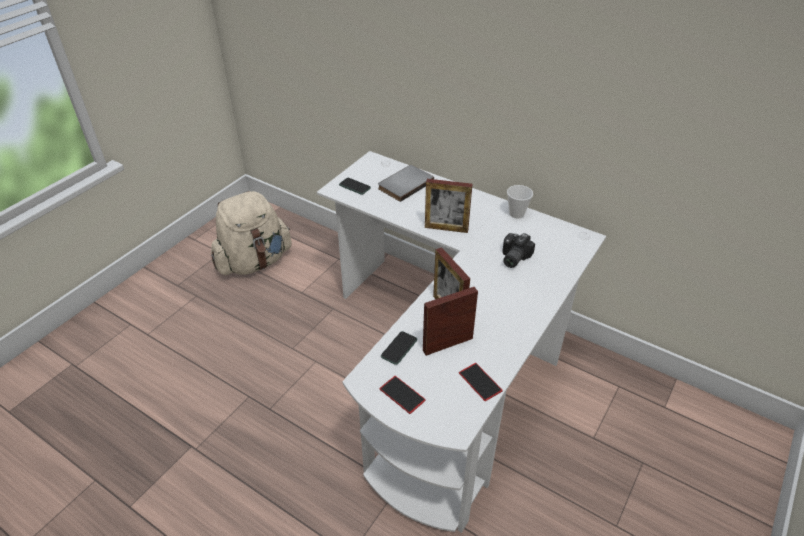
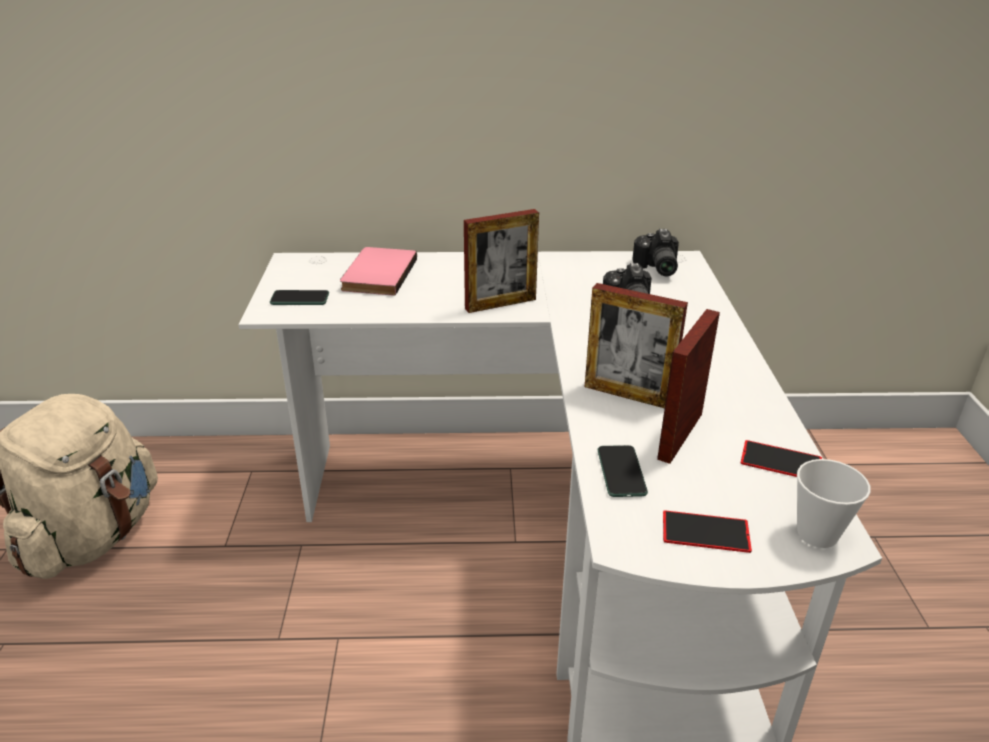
camera: 35 degrees left, 10 degrees down
(404, 184) = (376, 274): grey book -> pink book
(516, 214) = (571, 261): cup -> cup (817, 534)
(560, 238) = (656, 268): none -> camera

